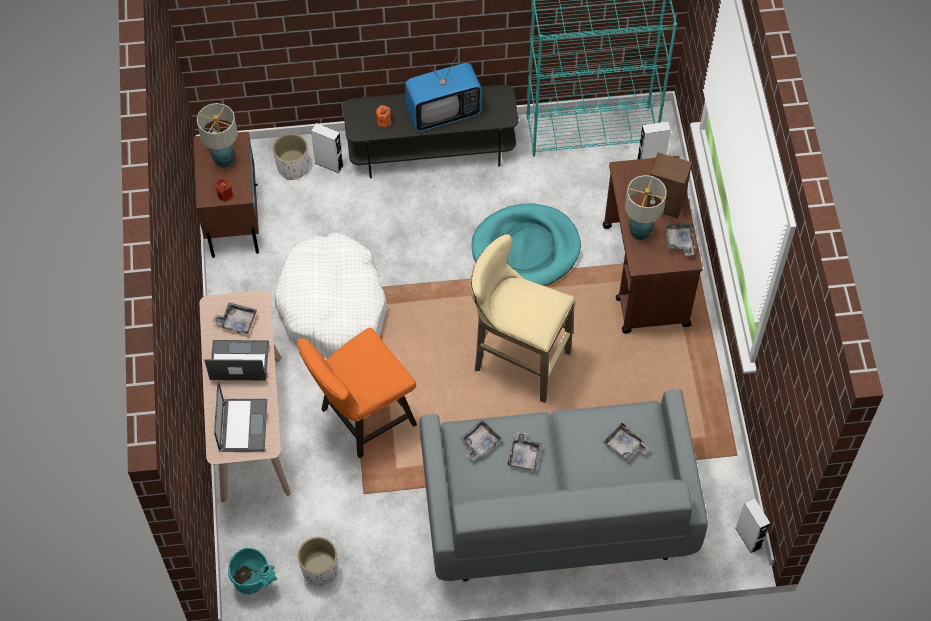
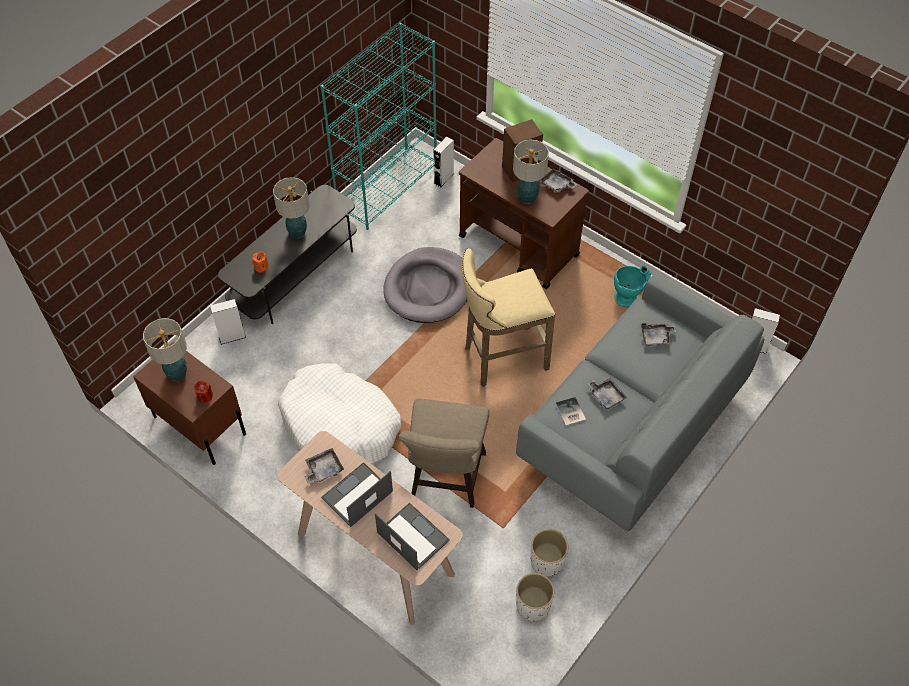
camera: 45 degrees left, 5 degrees down
(254, 582) = (498, 657): turquoise vase -> turquoise vase (628, 296)
(293, 167) = (208, 358): white planter -> white planter (547, 561)
(362, 419) = (446, 481): orange stool -> beige stool
(443, 113) = (297, 232): television -> table lamp
(479, 443) = (570, 413): grey tray -> book
(526, 249) = (428, 288): turquoise dog bed -> grey dog bed

